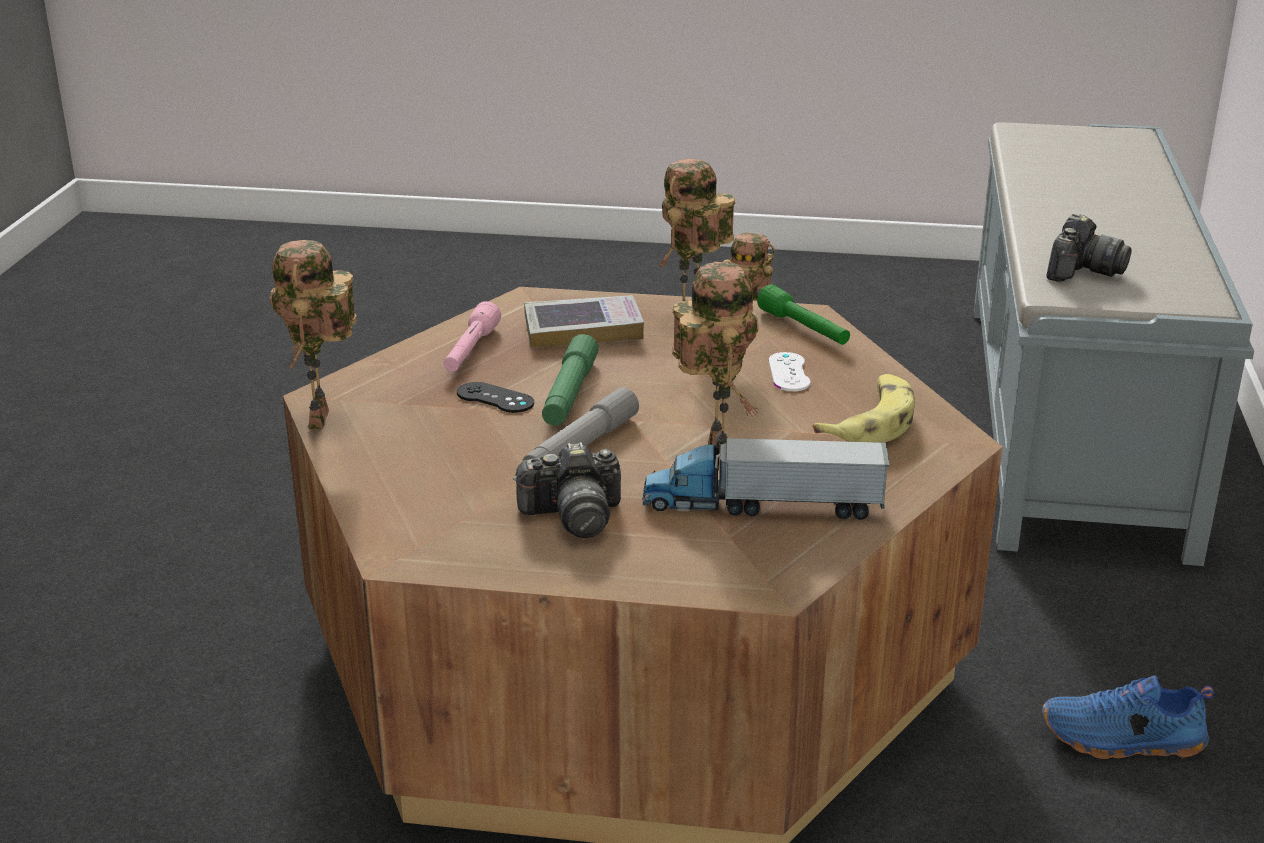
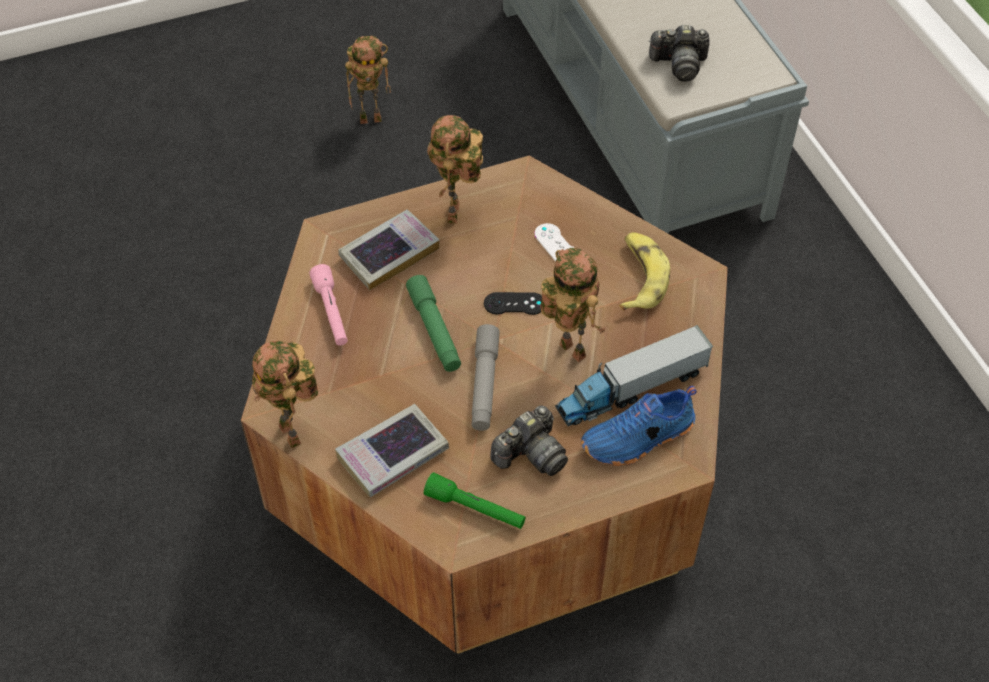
camera: 30 degrees left, 25 degrees up
(410, 467) = (393, 455): none -> book
(495, 398) = (390, 357): black game controller -> black game controller (514, 304)
(804, 329) = (534, 191): green flashlight -> green flashlight (475, 509)
(1082, 271) = (679, 64): camera -> camera turned 90 degrees clockwise
(1122, 741) = (804, 388): blue shoe -> blue shoe (639, 439)

